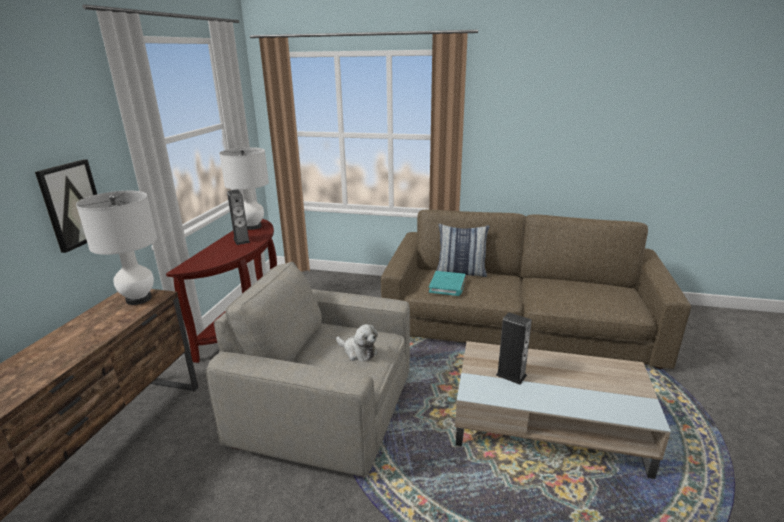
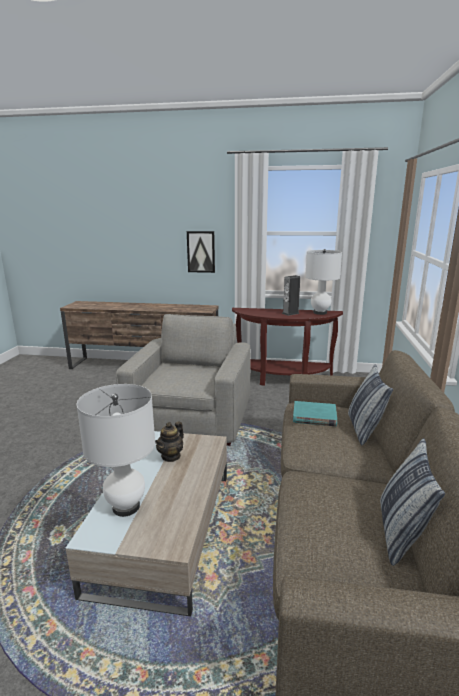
camera: 85 degrees right, 5 degrees down
(138, 299) = (202, 309): white table lamp -> white table lamp (126, 507)
(358, 351) = (183, 379): plush toy -> none
(511, 375) = (171, 456): speaker -> teapot
(580, 282) = (401, 533): none -> pillow

